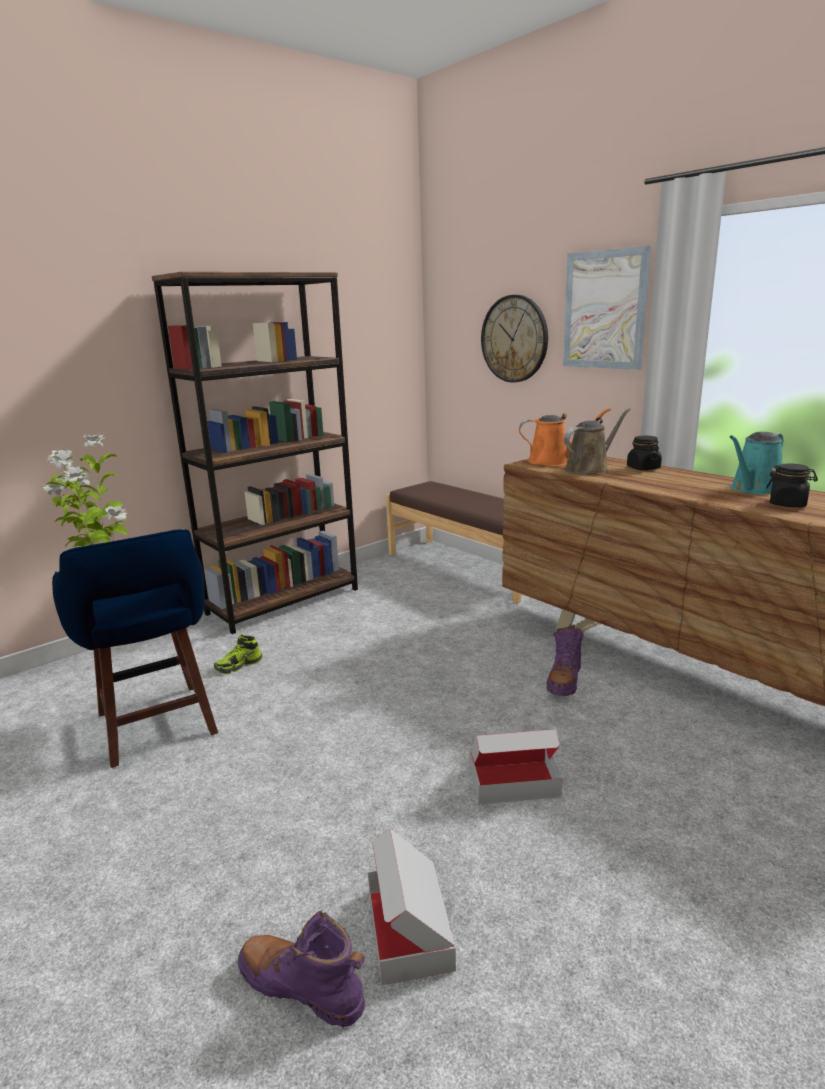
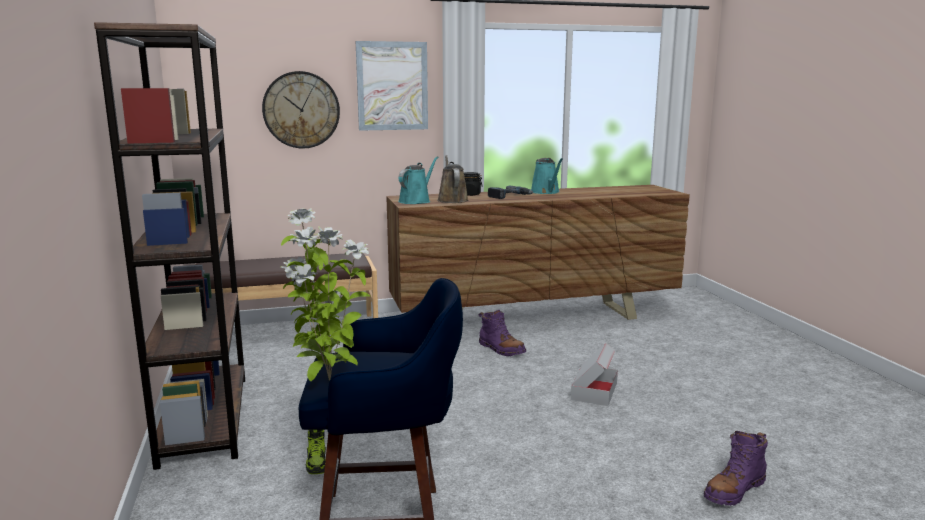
camera: 65 degrees left, 5 degrees down
(409, 929) = (701, 449): cardboard box -> none
(553, 461) = (416, 201): orange watering can -> turquoise watering can
(674, 481) = (509, 196): none -> power drill
(788, 504) = (578, 194): black jar -> none

